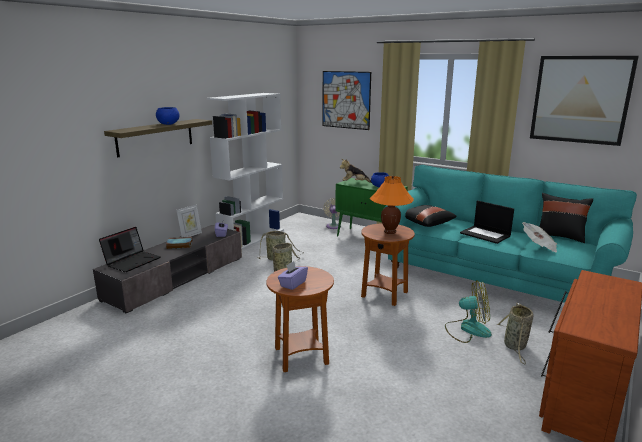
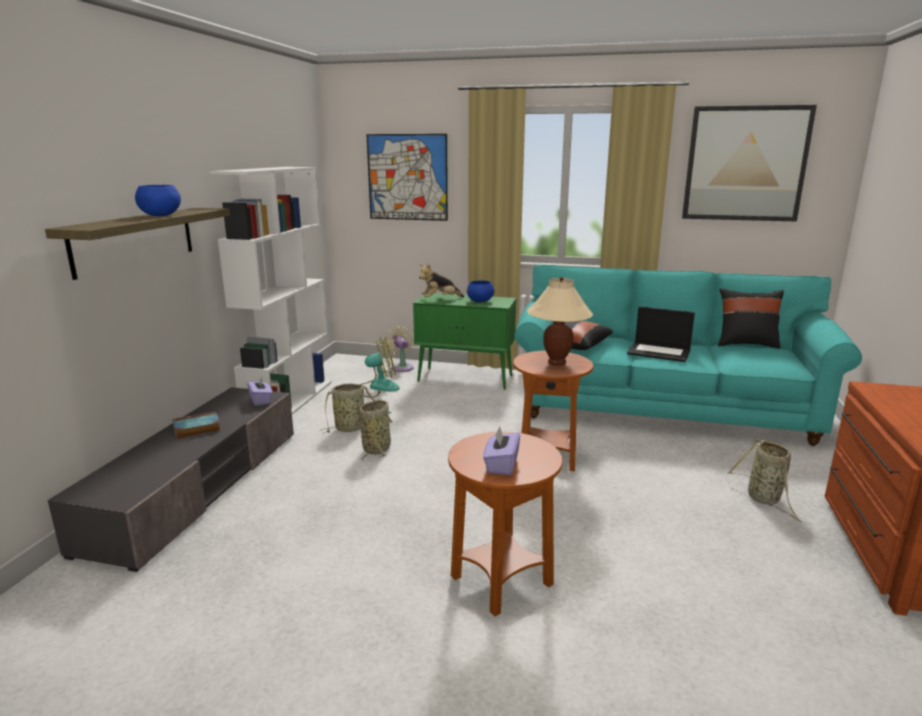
camera: 20 degrees left, 0 degrees up
(132, 261) = (124, 471): laptop -> none
(190, 235) = (206, 409): picture frame -> none
(390, 232) = (557, 363): orange table lamp -> beige table lamp
(467, 329) = (691, 487): fan -> fan (377, 387)
(539, 246) = (738, 359): newspaper -> none

